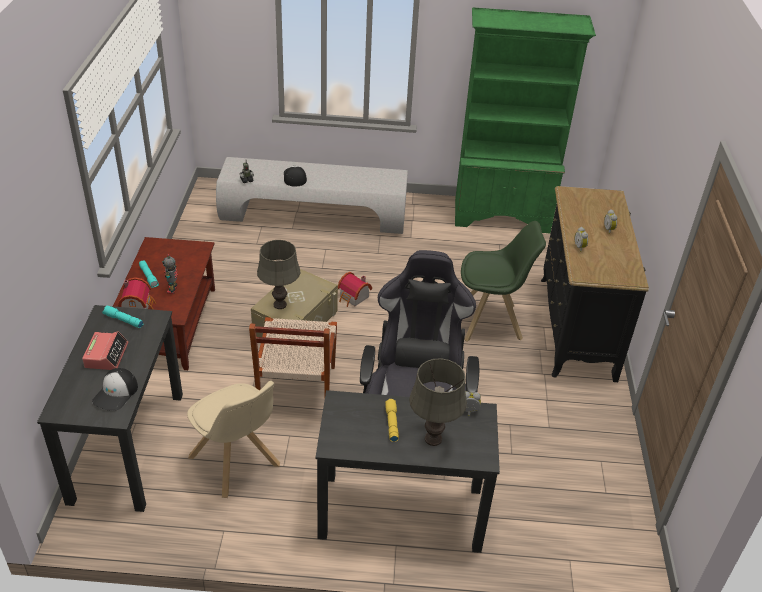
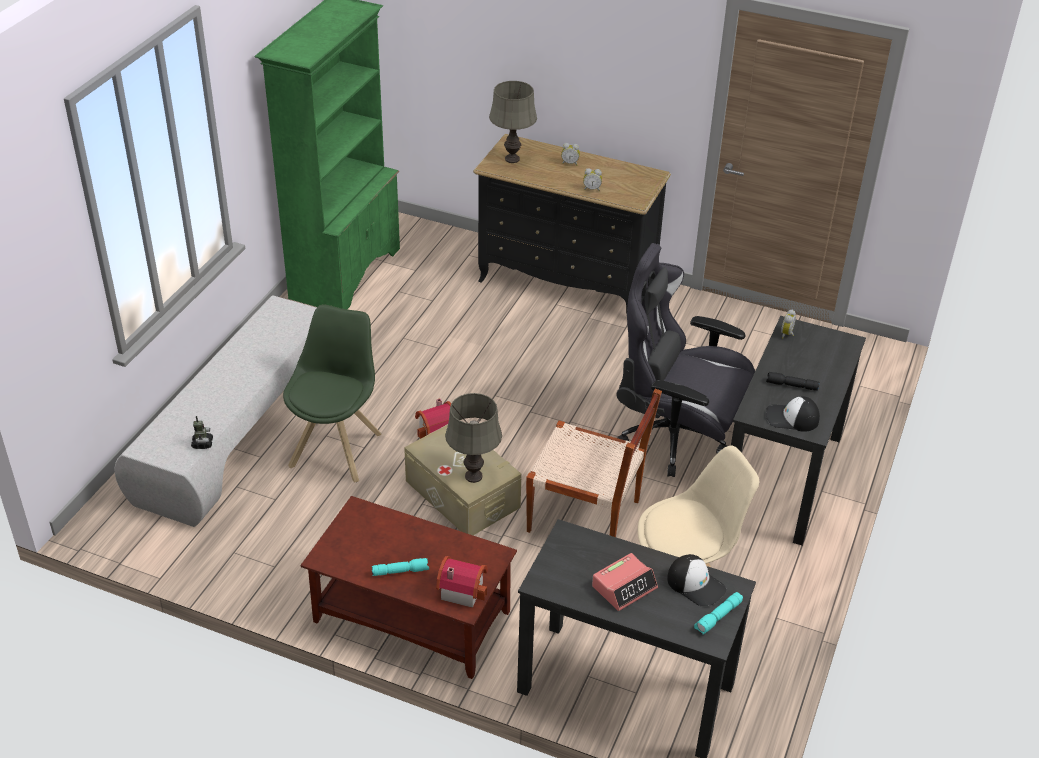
camera: 70 degrees left, 0 degrees up
(106, 355) = (624, 587): alarm clock -> alarm clock turned 120 degrees clockwise
(123, 320) = (561, 565): turquoise flashlight -> turquoise flashlight (718, 617)
(173, 290) = (440, 550): toy robot -> none
(294, 177) = (225, 396): cap -> cap (791, 418)
(391, 423) = (791, 386): yellow flashlight -> black flashlight
(433, 439) = (818, 365): grey table lamp -> grey table lamp (512, 159)
(490, 322) = (532, 338): green chair -> green chair (337, 450)

